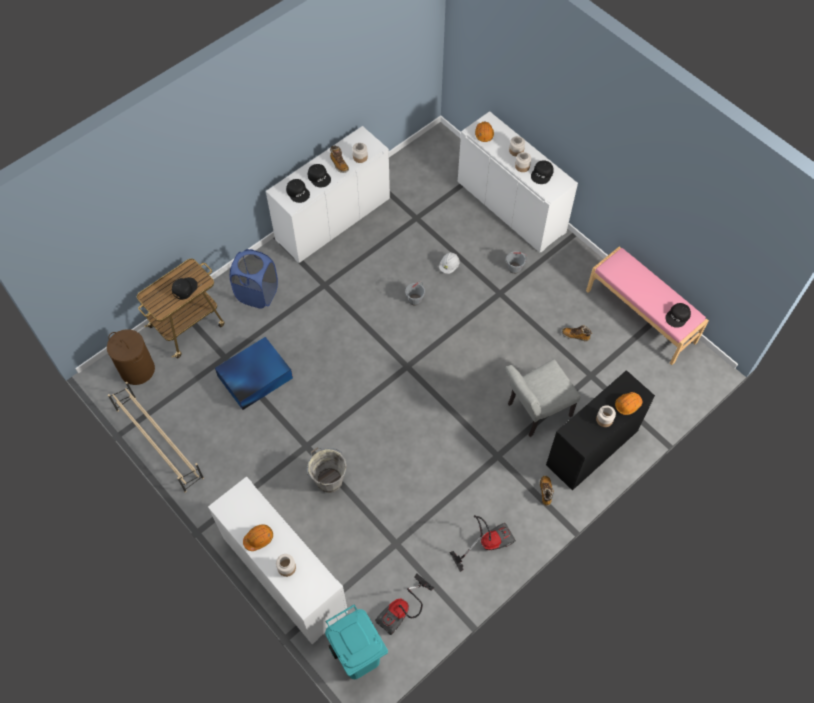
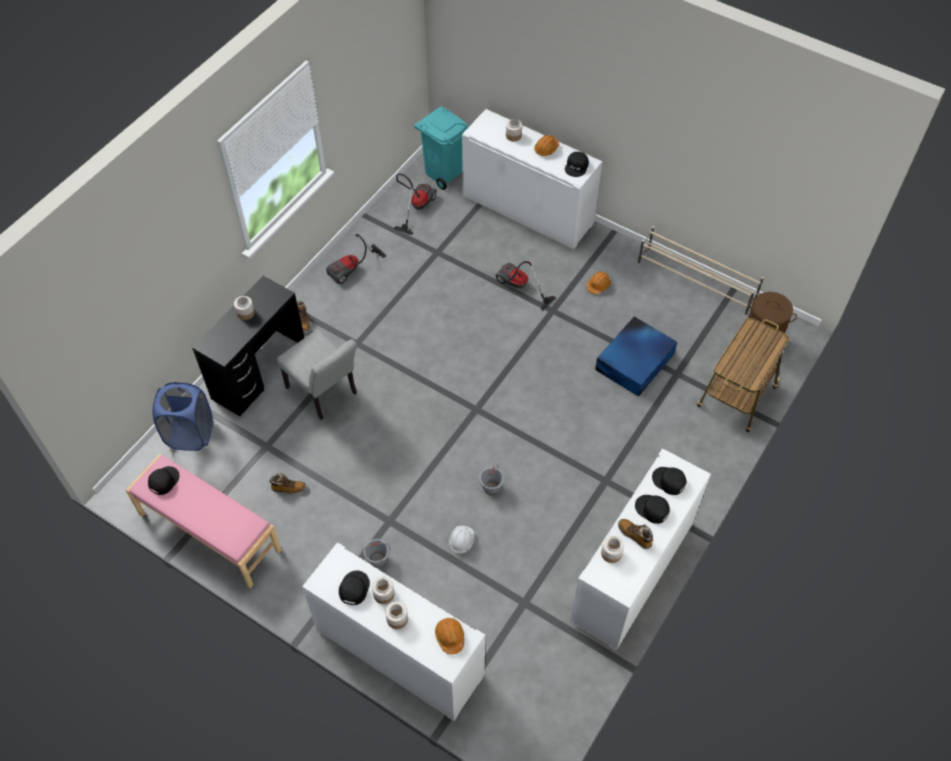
camera: 165 degrees right, 5 degrees down
(184, 288) = (742, 355): black cap -> black cap (577, 166)
(257, 293) = (678, 451): blue laundry basket -> blue laundry basket (190, 434)
(329, 479) = (518, 287): grey bucket -> vacuum cleaner
(535, 412) = (325, 393): grey chair -> grey chair turned 90 degrees clockwise
(627, 405) = (221, 331): orange hard hat -> orange hard hat (598, 285)

